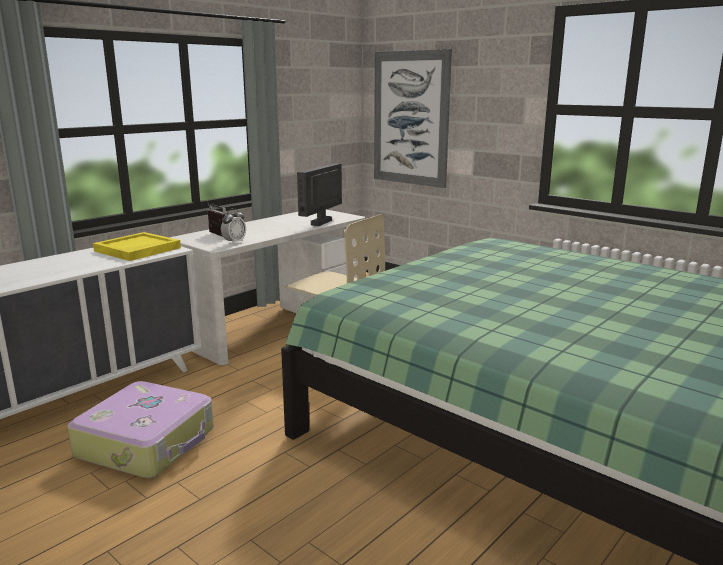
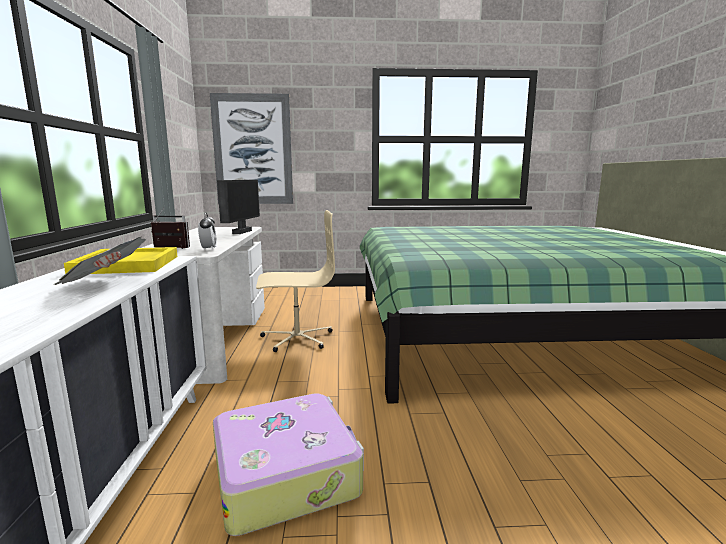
camera: 45 degrees left, 5 degrees down
(87, 264) = (104, 283): none -> newspaper
(322, 223) = (241, 232): monitor -> monitor turned 150 degrees counterclockwise

